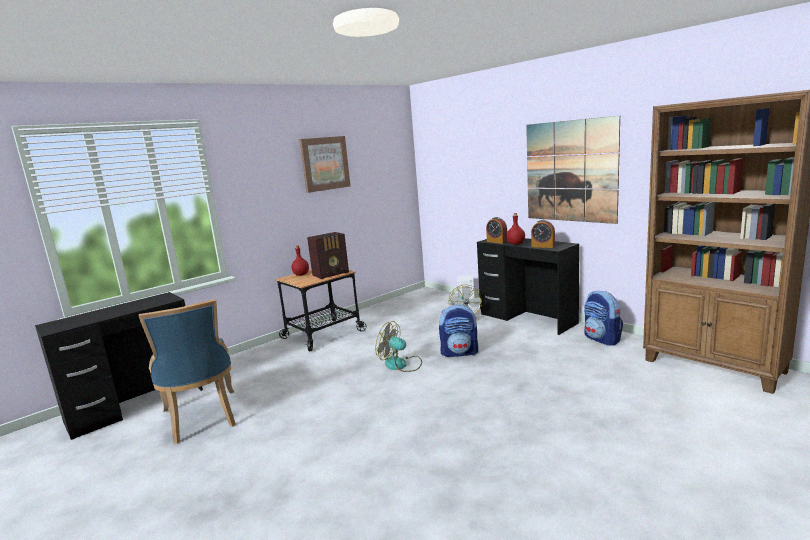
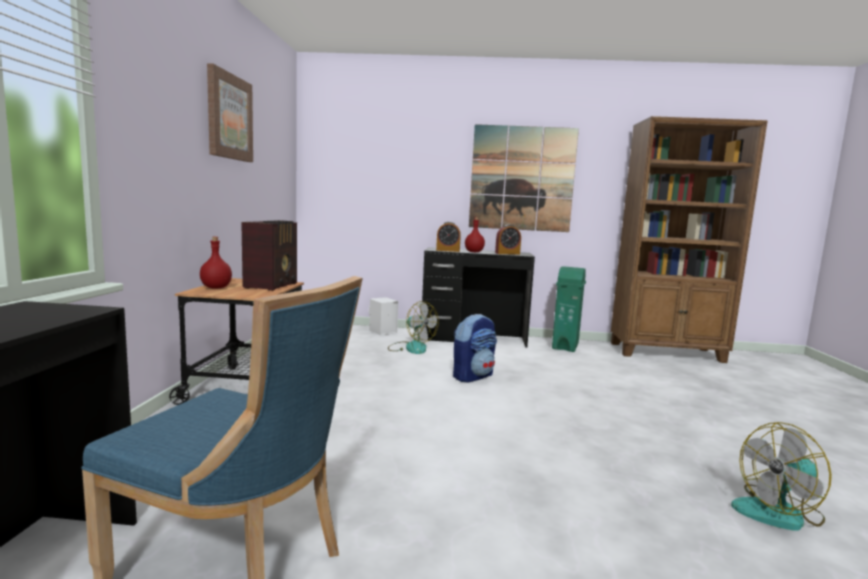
camera: 45 degrees left, 5 degrees down
(401, 365) = (434, 400): fan -> fan (779, 512)
(602, 339) = (565, 346): backpack -> green trash can

